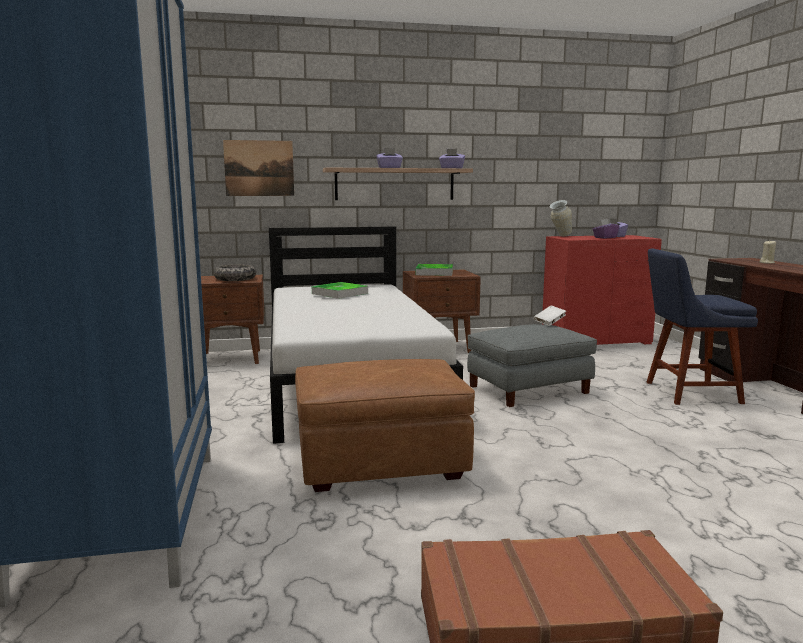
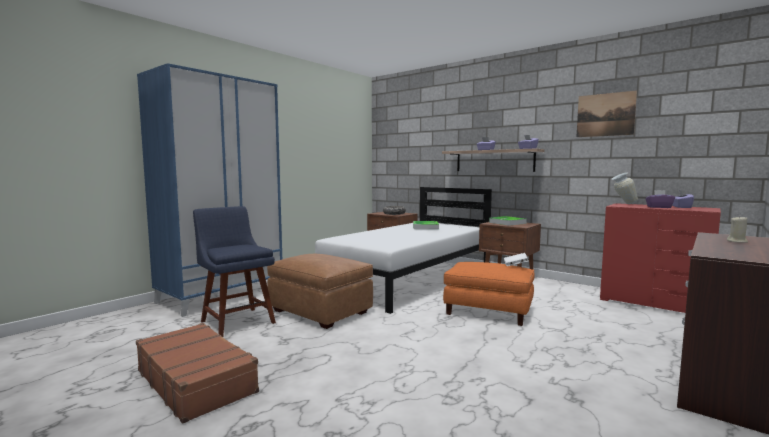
camera: 50 degrees right, 5 degrees down
(259, 168) = (420, 153): picture -> picture (605, 114)
(528, 390) = (487, 311): grey ottoman -> orange ottoman
(687, 392) = (608, 353): blue chair -> blue chair (236, 321)

